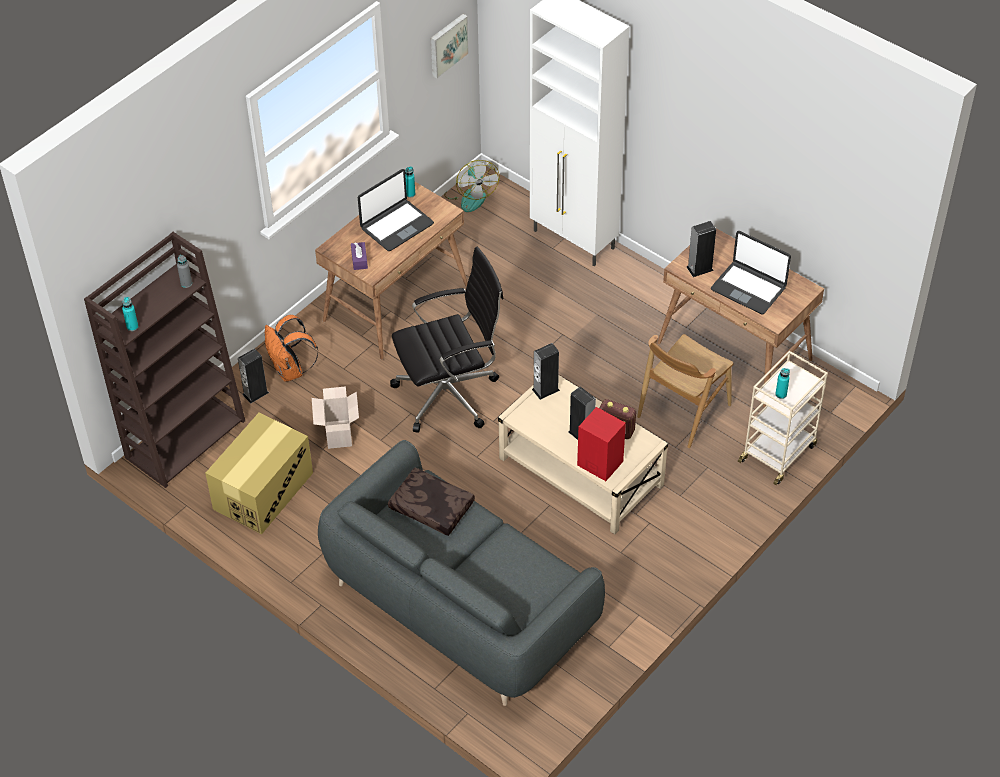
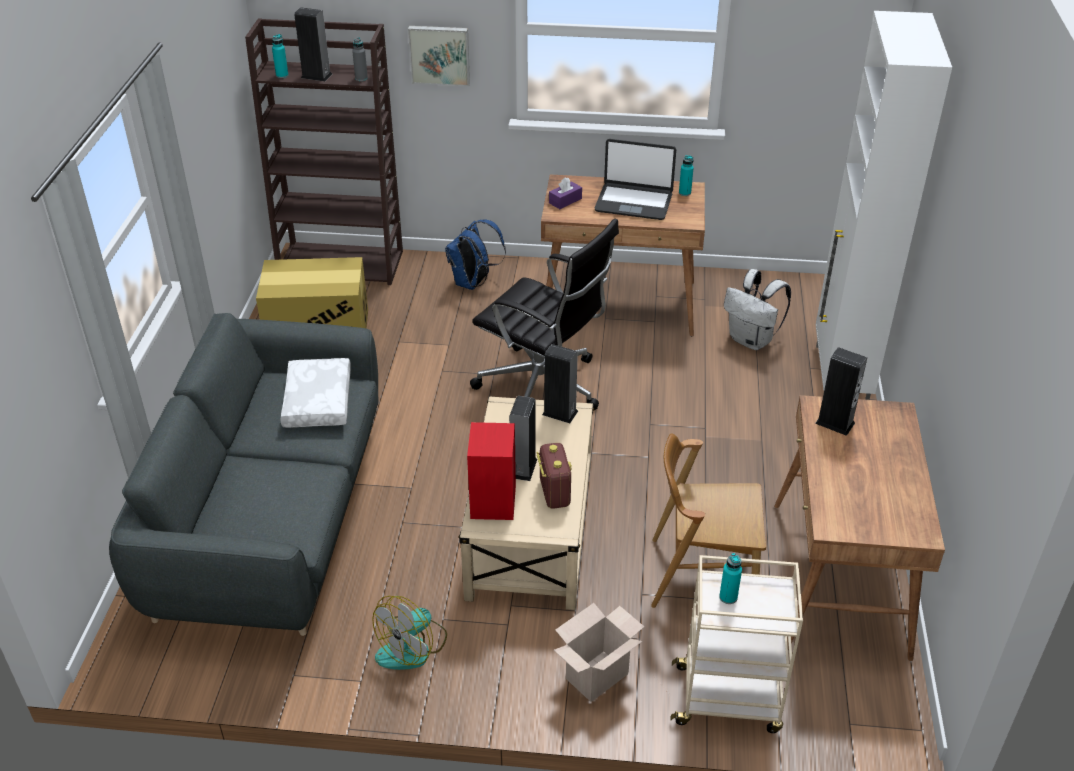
camera: 55 degrees right, 10 degrees down
(255, 393) = (428, 276): speaker -> speaker (316, 76)
(290, 371) = (473, 283): orange backpack -> blue backpack
(337, 433) = (425, 342): cardboard box -> cardboard box (597, 674)
(430, 508) = (316, 401): brown pillow -> white pillow
(447, 44) = (837, 75): picture -> picture (440, 54)
(470, 195) = (806, 287): fan -> fan (412, 647)
(499, 258) = (752, 340): none -> white backpack
(749, 288) = (856, 478): laptop -> none

